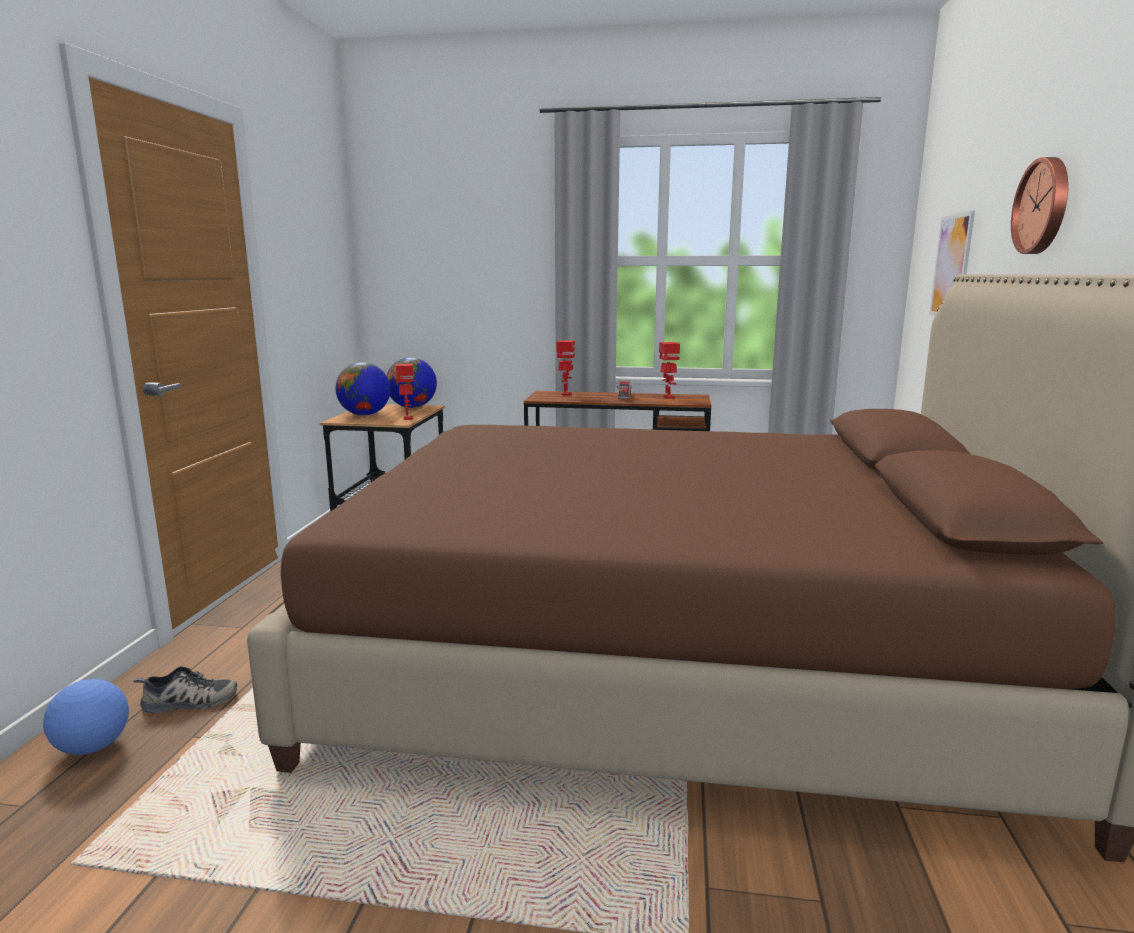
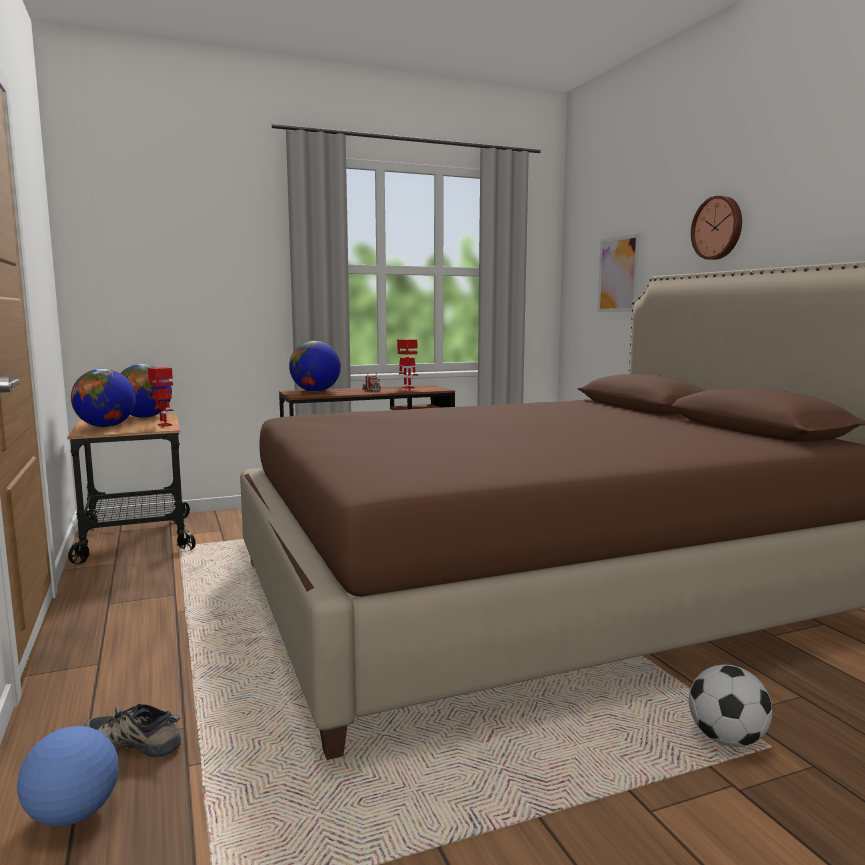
camera: 30 degrees left, 5 degrees down
(188, 702) = (135, 741): shoe -> shoe turned 120 degrees counterclockwise
(566, 394) = (315, 391): toy robot -> globe
(648, 912) = (726, 739): none -> football

